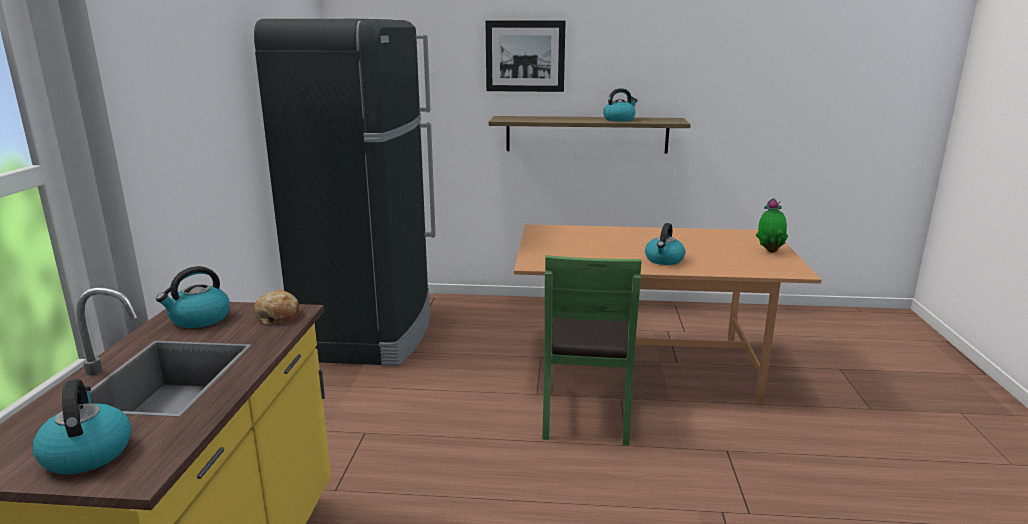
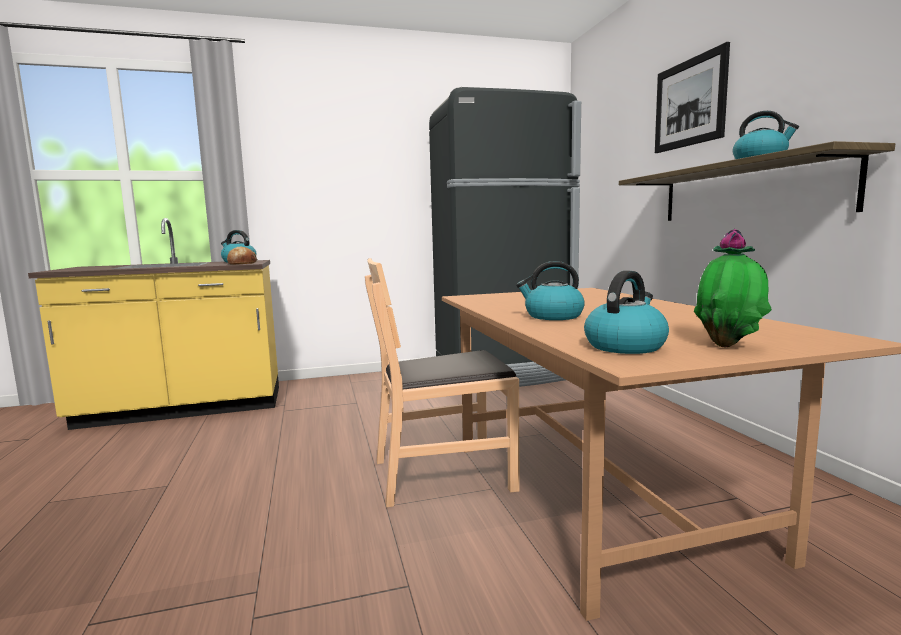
camera: 70 degrees right, 10 degrees down
(87, 453) = (83, 268): kettle -> kettle (625, 346)
(586, 412) = (443, 473): green chair -> brown chair

